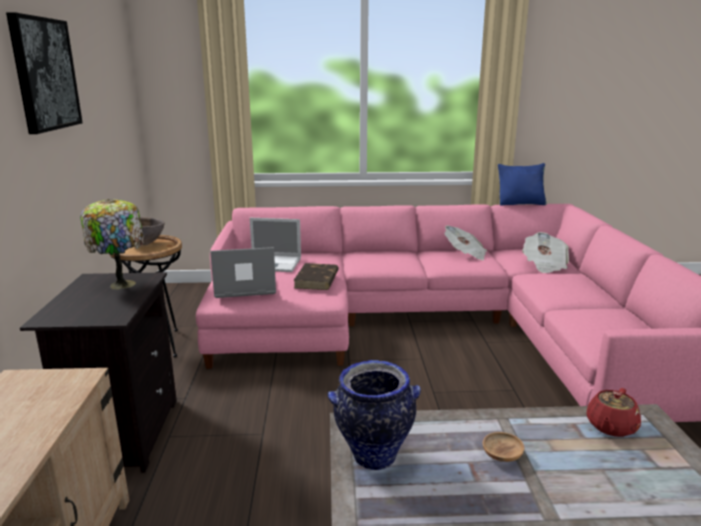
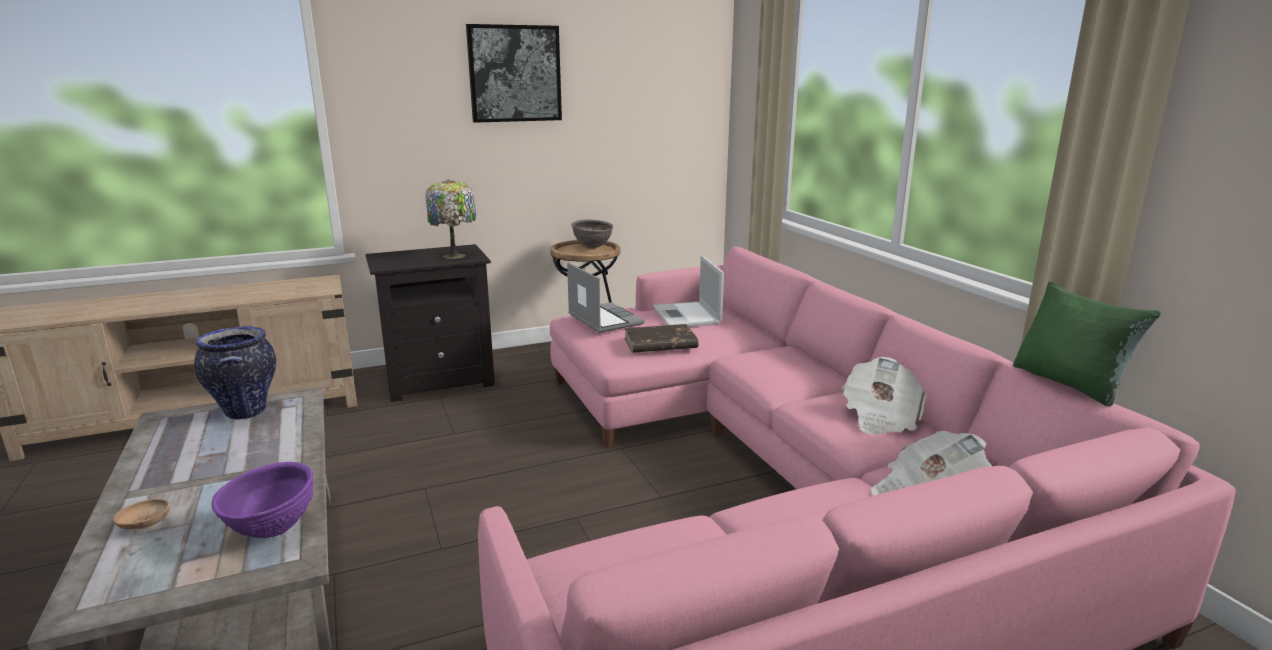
camera: 70 degrees right, 0 degrees up
(502, 456) = (231, 466): brown bowl -> brown bowl (145, 525)
(521, 204) = (1070, 384): blue pillow -> green pillow
(610, 427) = (272, 531): red teapot -> purple bowl

